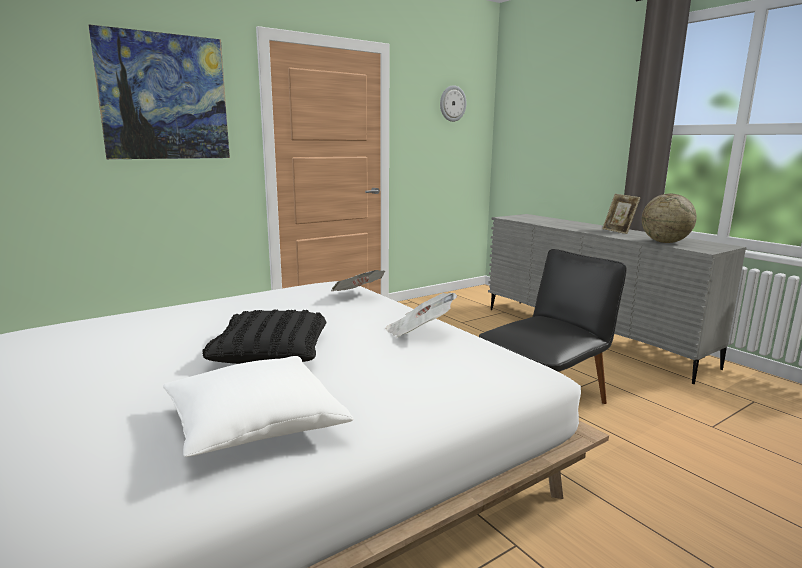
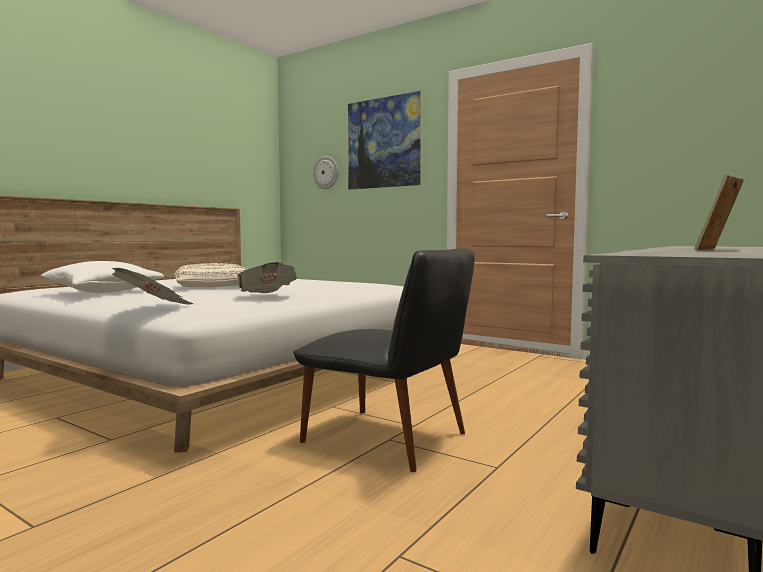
camera: 70 degrees right, 10 degrees down
(271, 350) = (213, 286): black pillow -> beige pillow
(357, 295) = (357, 287): newspaper -> newspaper (154, 307)
(452, 103) = (707, 91): wall clock -> wall clock (326, 172)
(664, 242) = (658, 252): globe -> none

